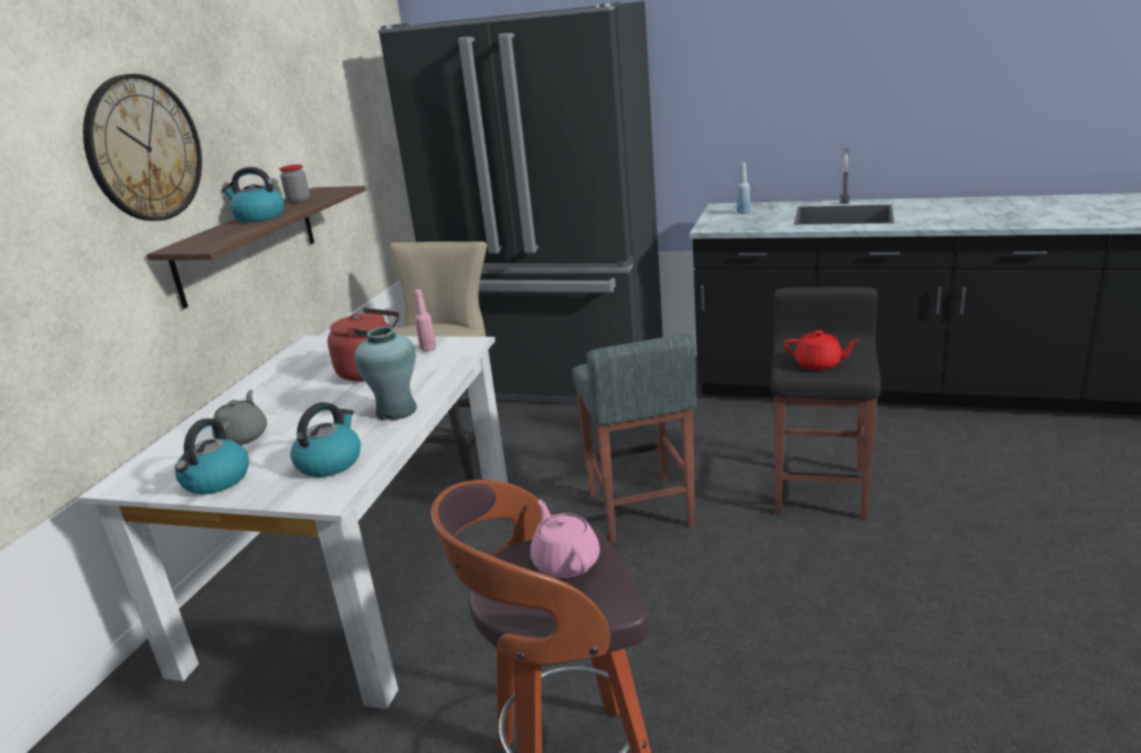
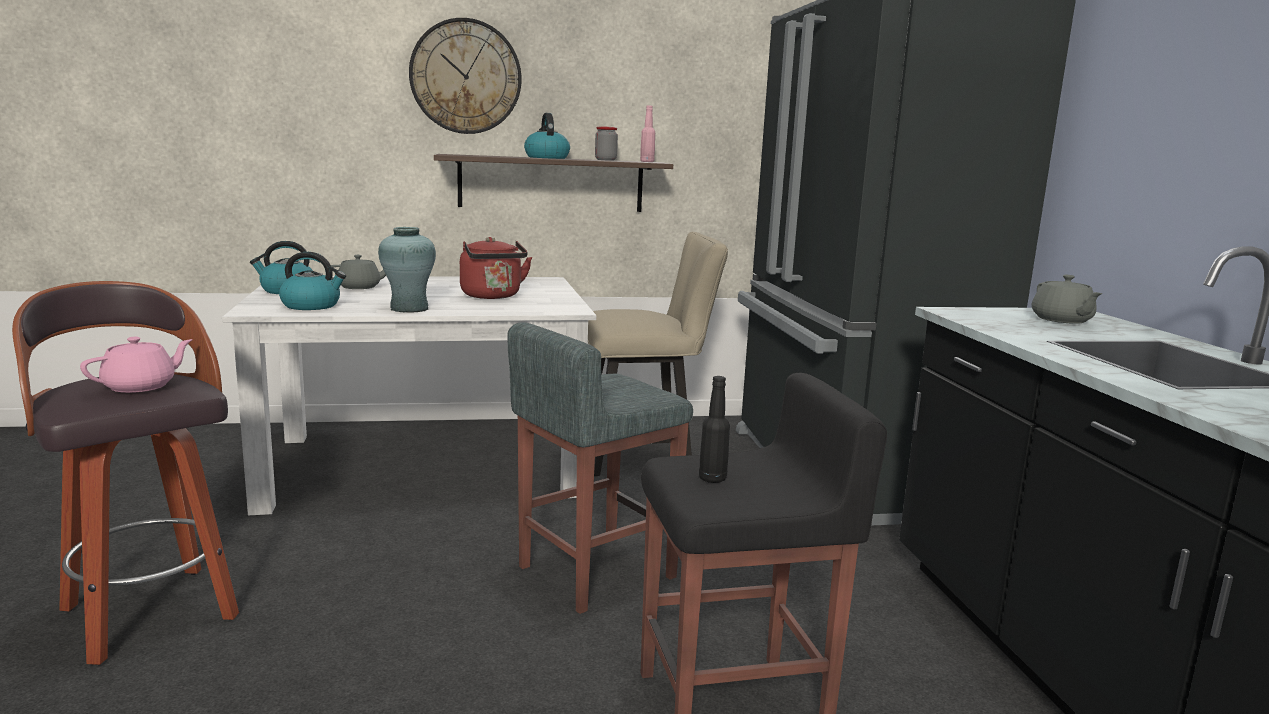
camera: 60 degrees right, 10 degrees down
(428, 348) = (552, 302): pink bottle -> pink bottle (647, 162)
(743, 213) = (1062, 320): blue bottle -> grey teapot
(819, 364) = (712, 479): red teapot -> black bottle

